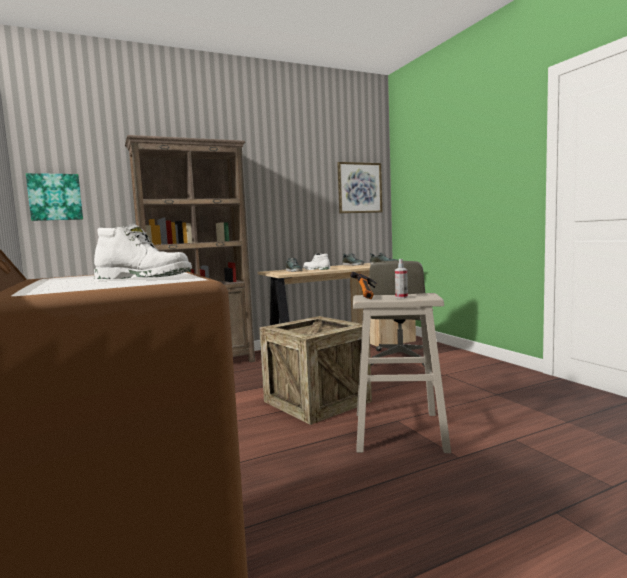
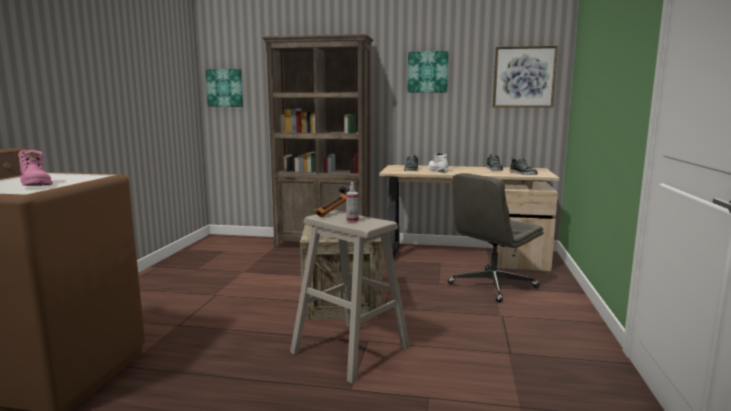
camera: 35 degrees right, 5 degrees up
(144, 278) = (36, 185): white boot -> pink boot
(285, 182) = (427, 72): none -> picture

